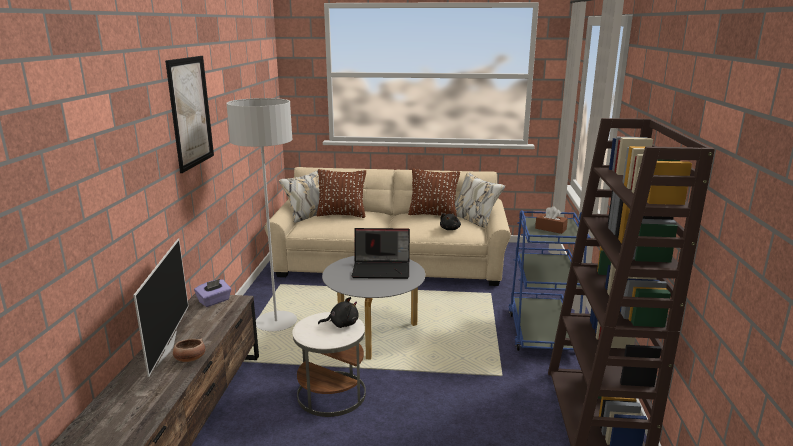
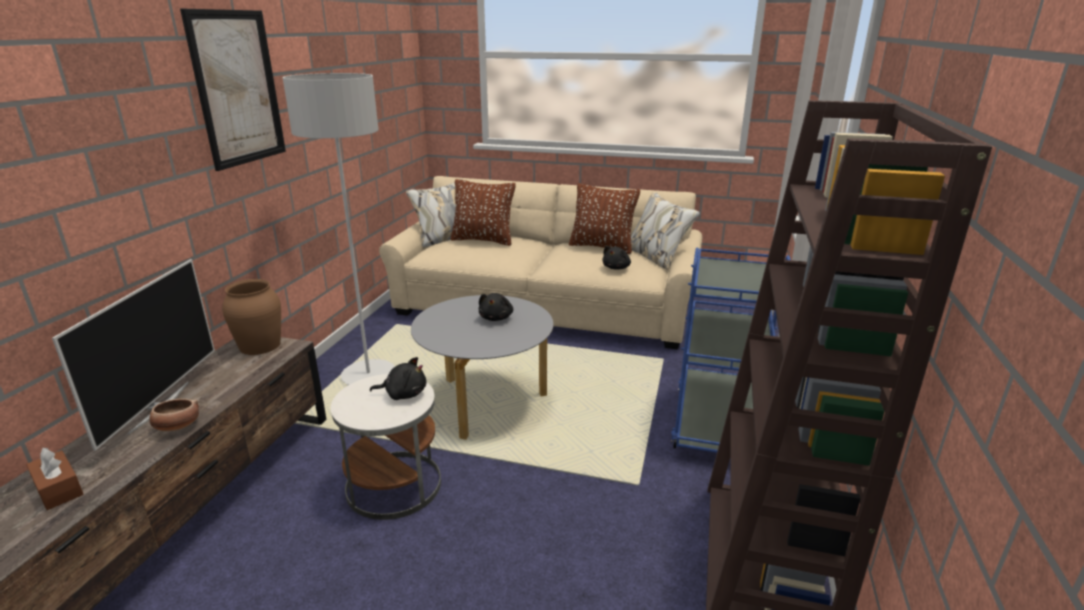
camera: 10 degrees right, 5 degrees up
(214, 301) = (260, 345): purple tissue box -> brown vase
(382, 269) = (496, 318): laptop -> black plush toy
(550, 229) = (737, 278): brown tissue box -> brown tissue box (58, 489)

